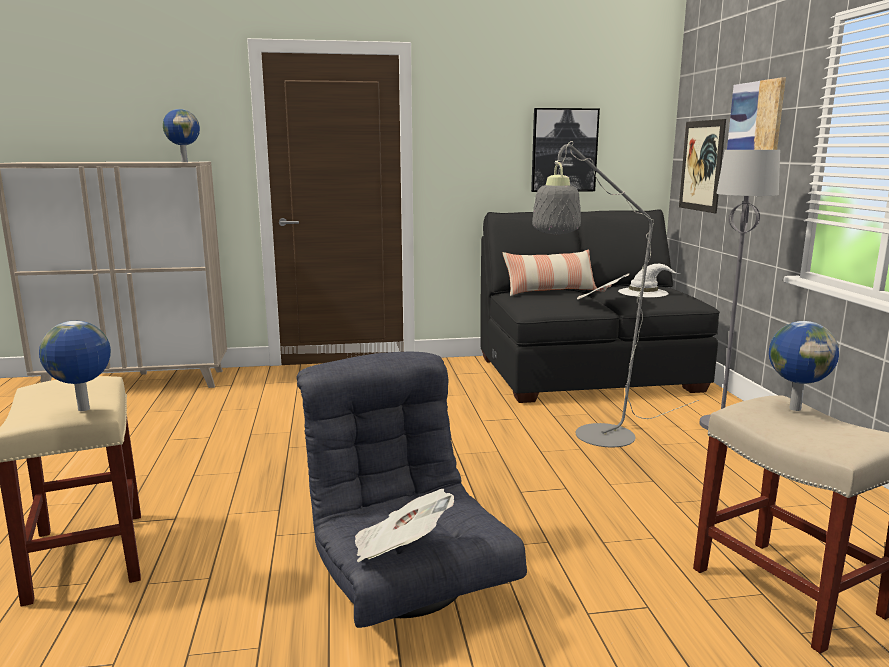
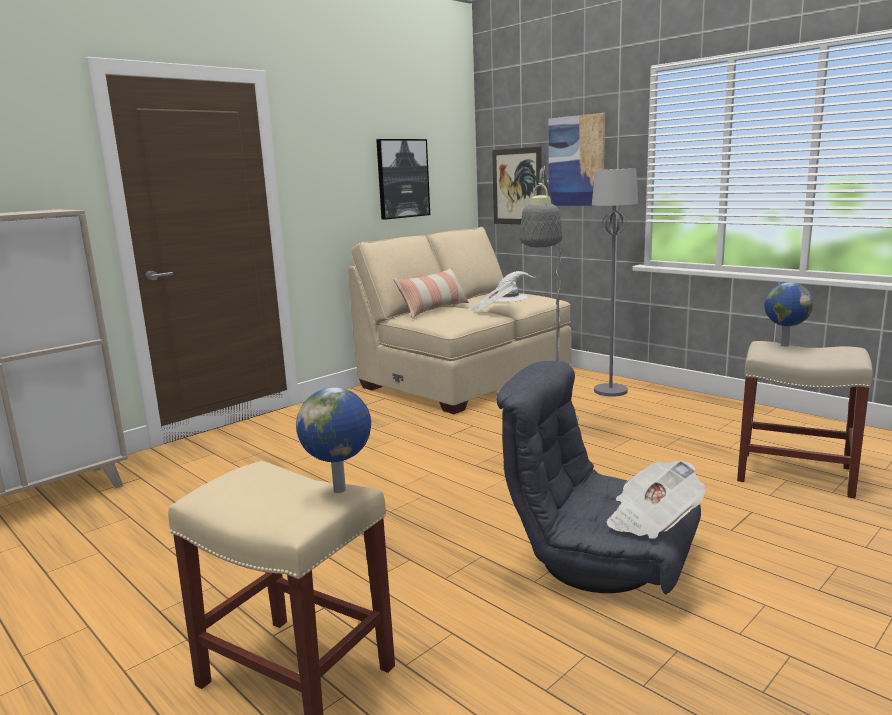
camera: 35 degrees left, 0 degrees up
(184, 162) = (55, 211): globe -> none
(587, 374) = (467, 379): black sofa -> beige sofa

